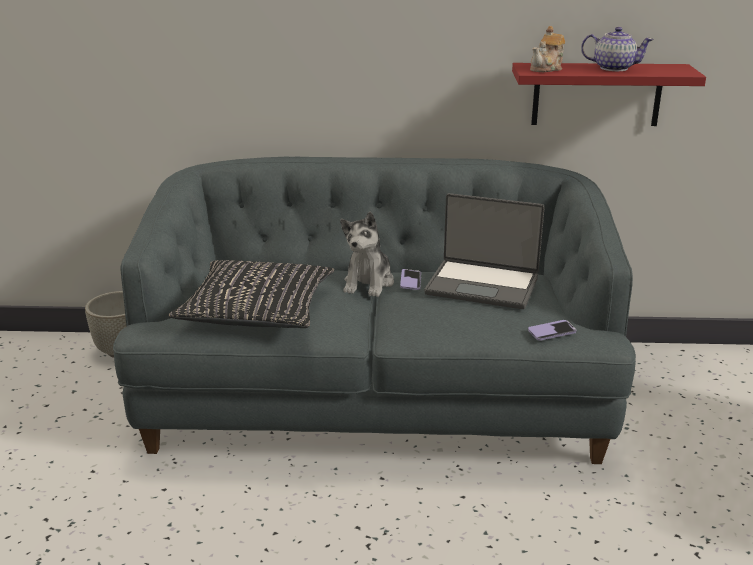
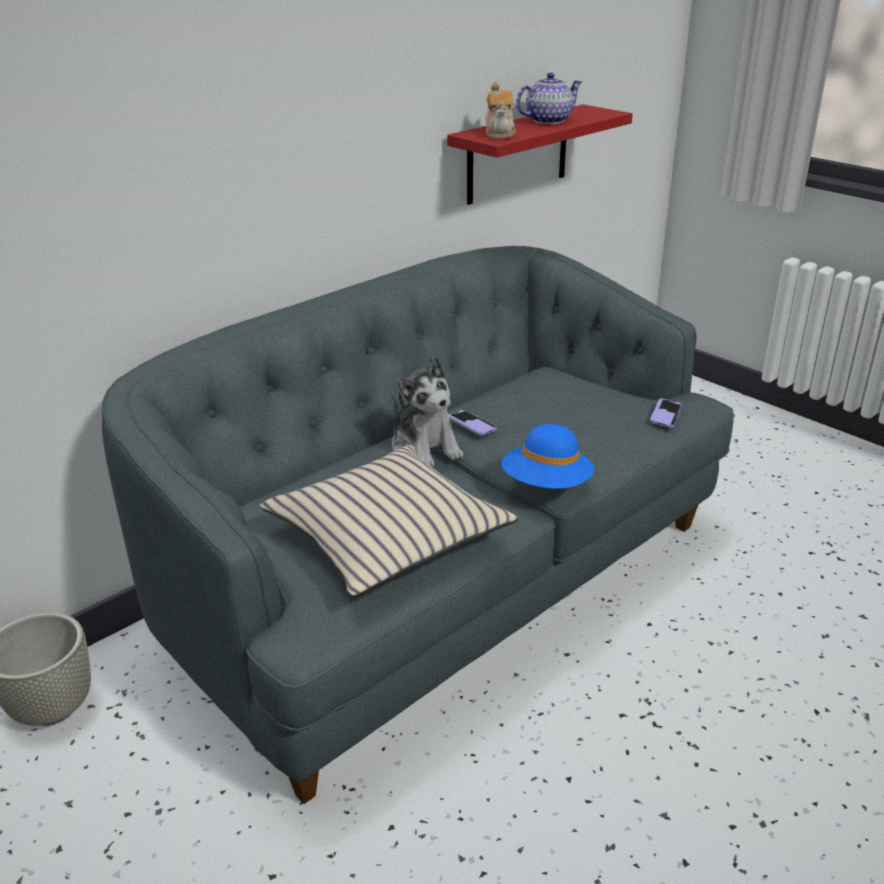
camera: 45 degrees left, 5 degrees up
(257, 309) = (387, 535): black pillow -> beige pillow
(386, 330) = (546, 485): none -> blue hat
(483, 285) = (541, 398): laptop -> none

